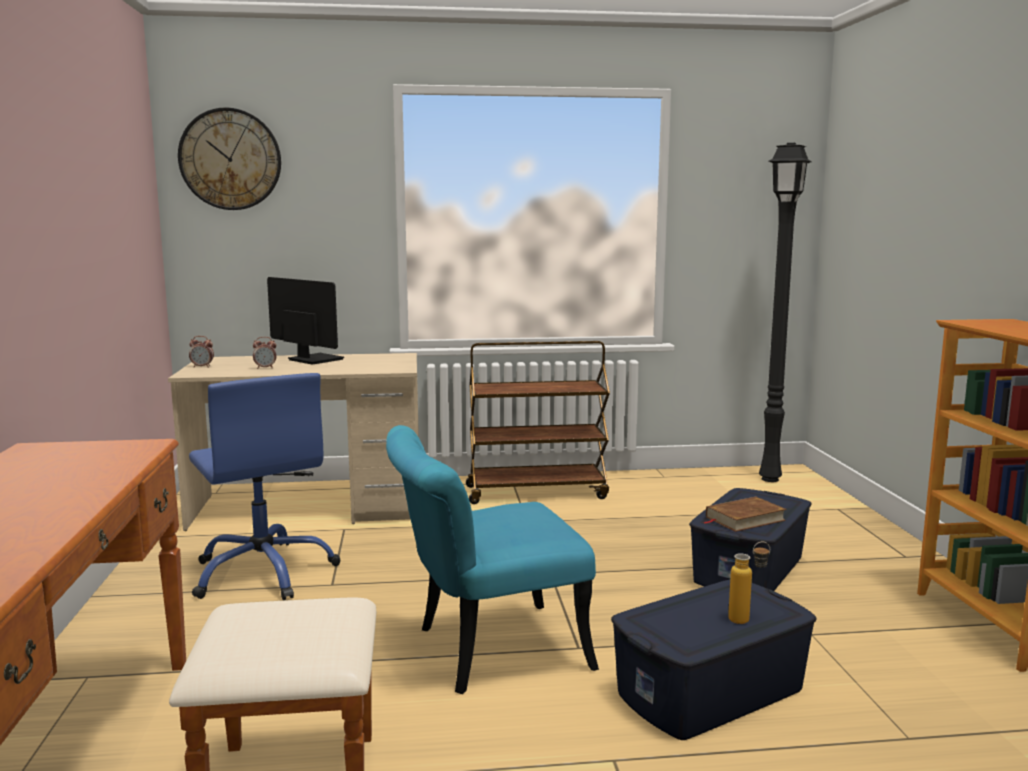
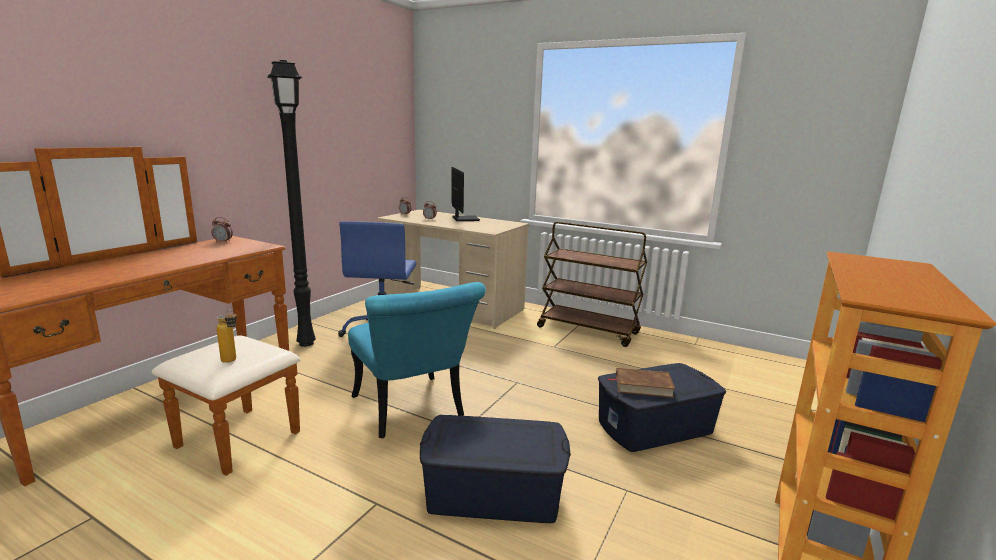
camera: 35 degrees right, 5 degrees up
(40, 454) = (223, 242): none -> alarm clock
(230, 159) = (447, 95): wall clock -> none
(484, 651) = (412, 412): turquoise chair -> turquoise chair turned 135 degrees counterclockwise
(747, 619) = (511, 452): bottle -> bottle (232, 361)
(768, 478) = (783, 368): black floor lamp -> black floor lamp (307, 343)

